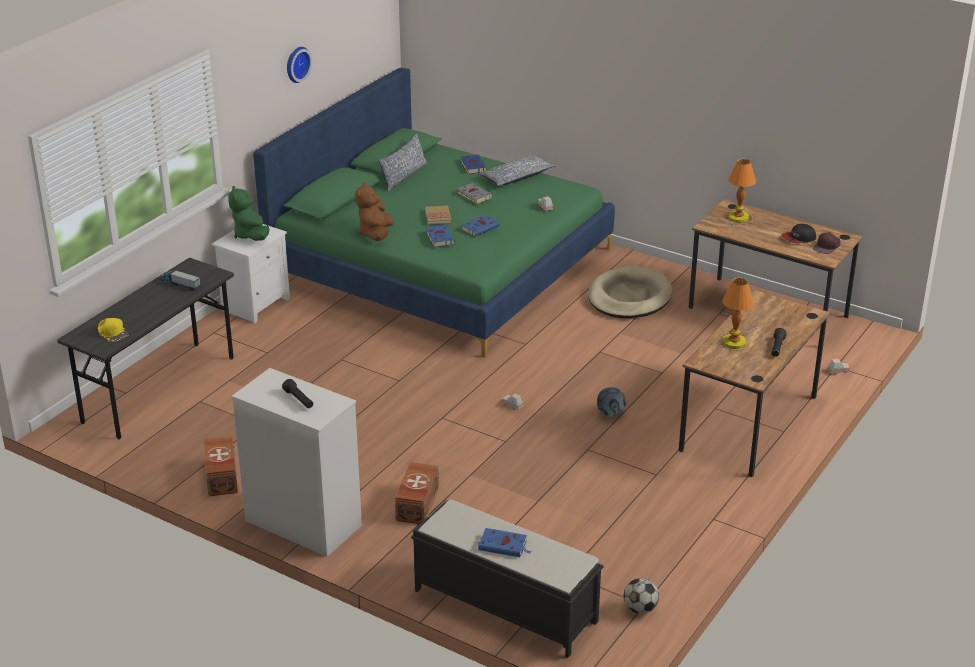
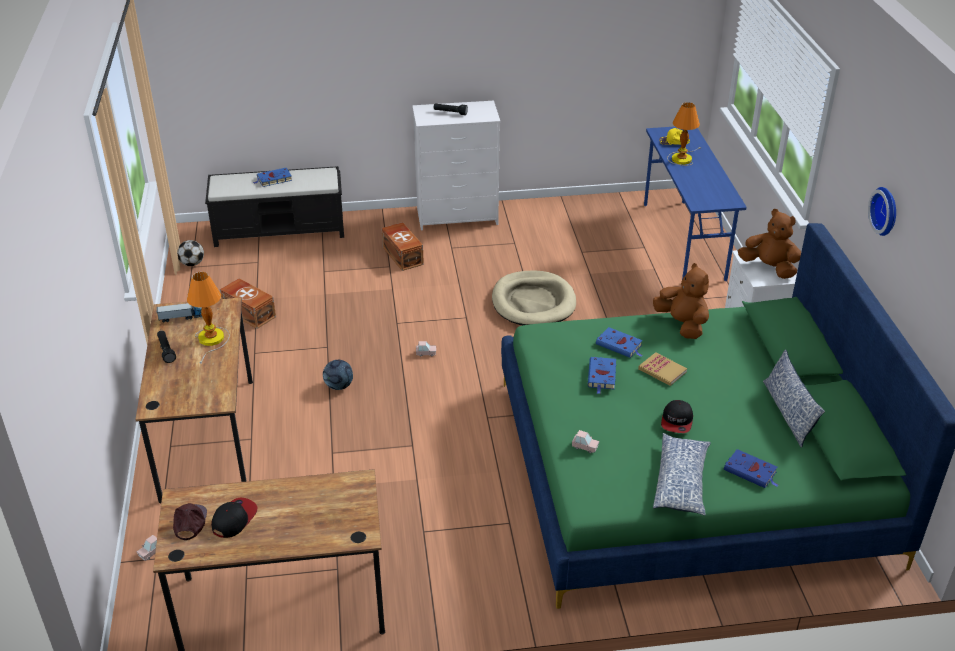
camera: 140 degrees right, 5 degrees up
(159, 389) = (684, 241): grey desk -> blue desk
(180, 284) = (706, 186): toy truck -> toy truck (184, 317)
(221, 477) = (545, 215): brown storage box -> brown storage box (249, 312)
(251, 235) = (769, 268): green plush toy -> brown plush toy
(473, 195) = (677, 421): grey book -> cap
(629, 297) = (455, 536): beige dog bed -> beige dog bed (533, 302)
(736, 218) = (335, 514): table lamp -> table lamp (682, 158)

